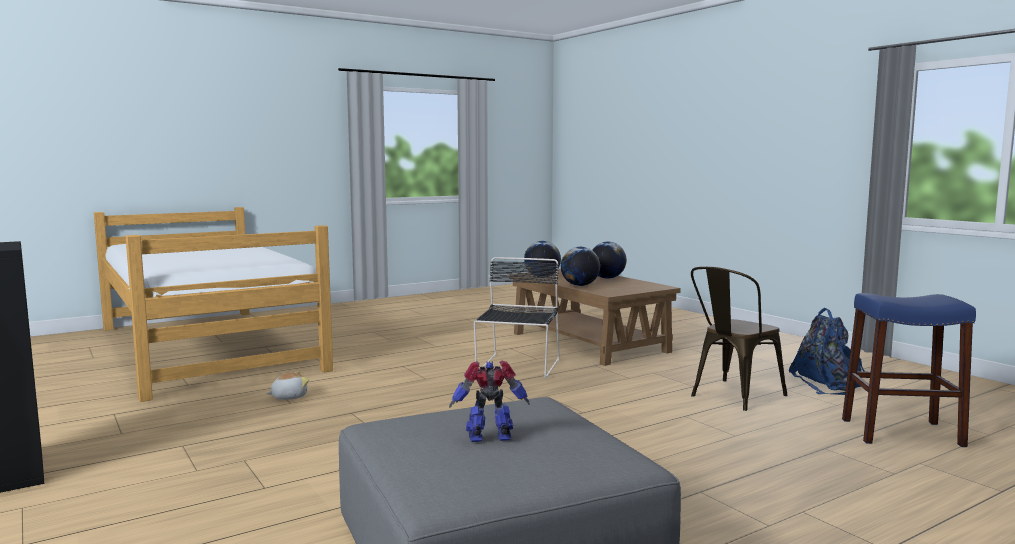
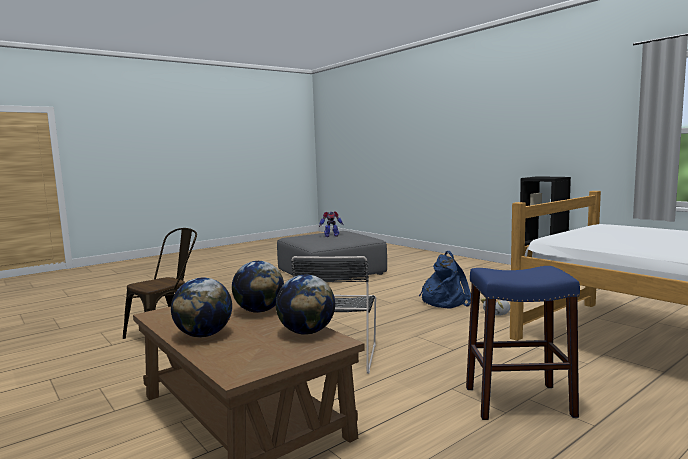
camera: 175 degrees right, 0 degrees up
(827, 383) = (61, 353): blue backpack -> blue backpack (444, 301)
(901, 432) = (103, 315): blue stool -> blue stool (518, 401)

